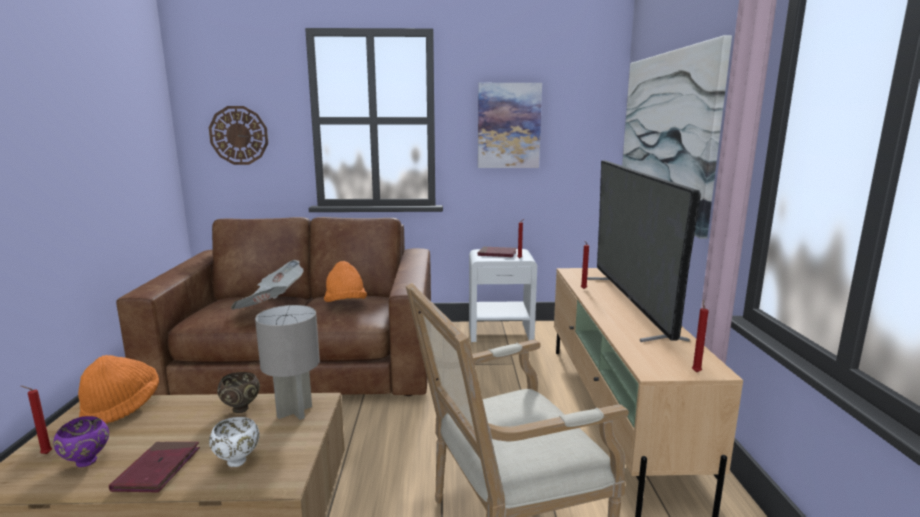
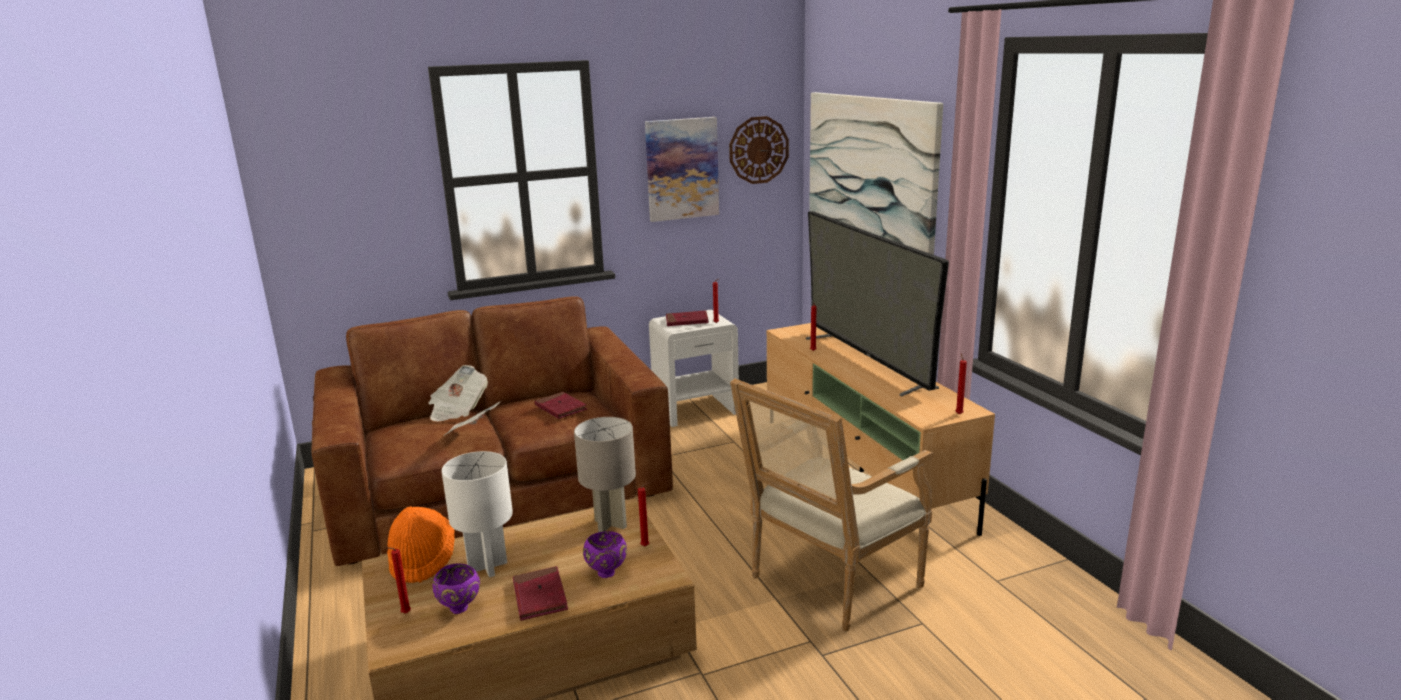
camera: 20 degrees left, 5 degrees up
(157, 427) = (488, 567): none -> white table lamp
(238, 461) = (607, 572): white bowl -> purple bowl
(239, 135) = (345, 211): wall clock -> wall clock (758, 150)
(242, 409) = (554, 533): brown bowl -> none
(300, 442) = (646, 546): none -> red candle
(345, 304) = (560, 408): orange hat -> red book

